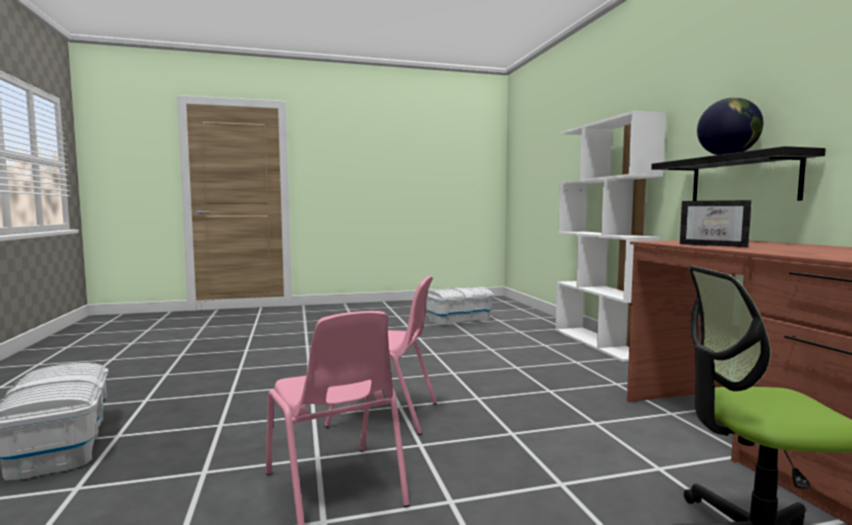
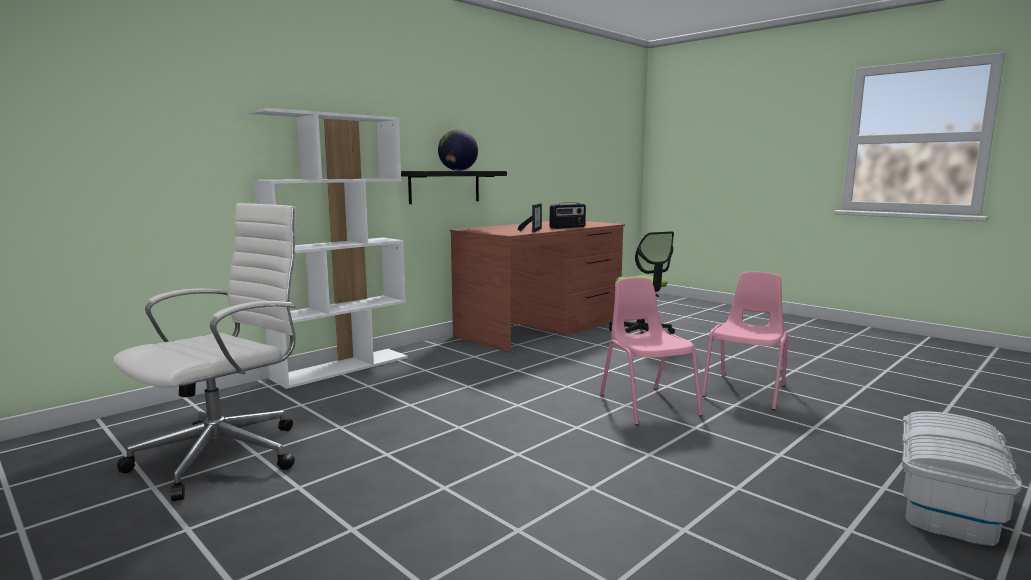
camera: 120 degrees left, 5 degrees up
(459, 320) = (225, 455): white storage box -> white office chair
(788, 252) = (567, 227): none -> radio

